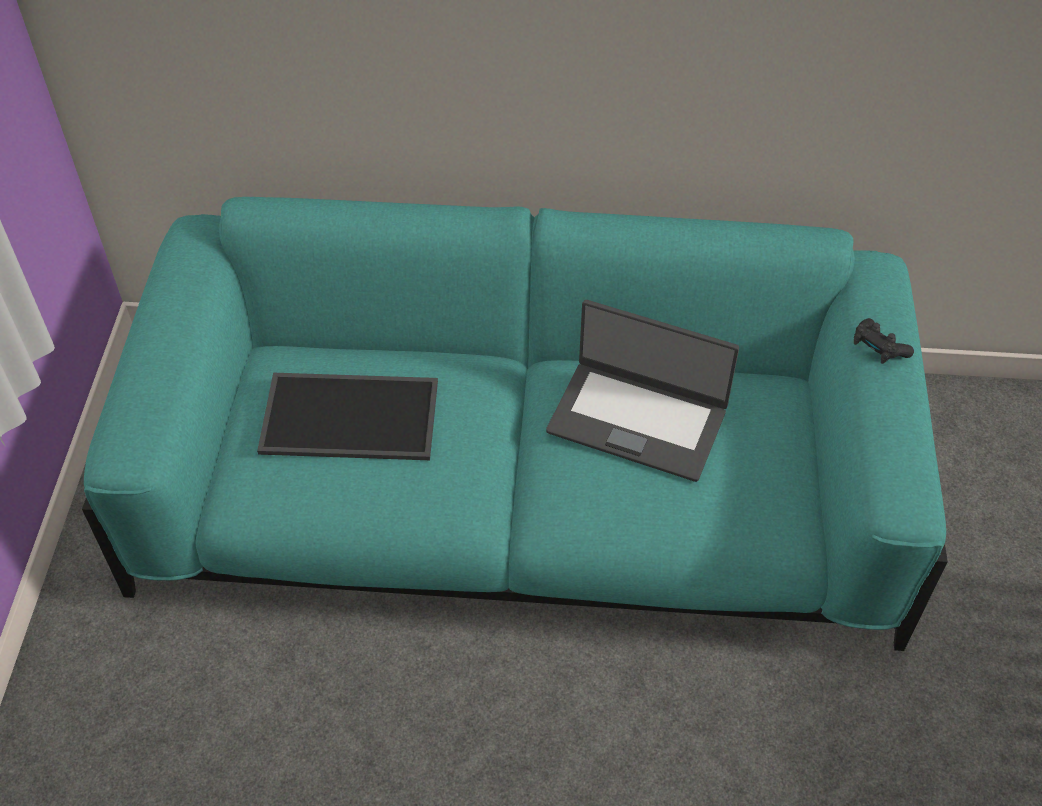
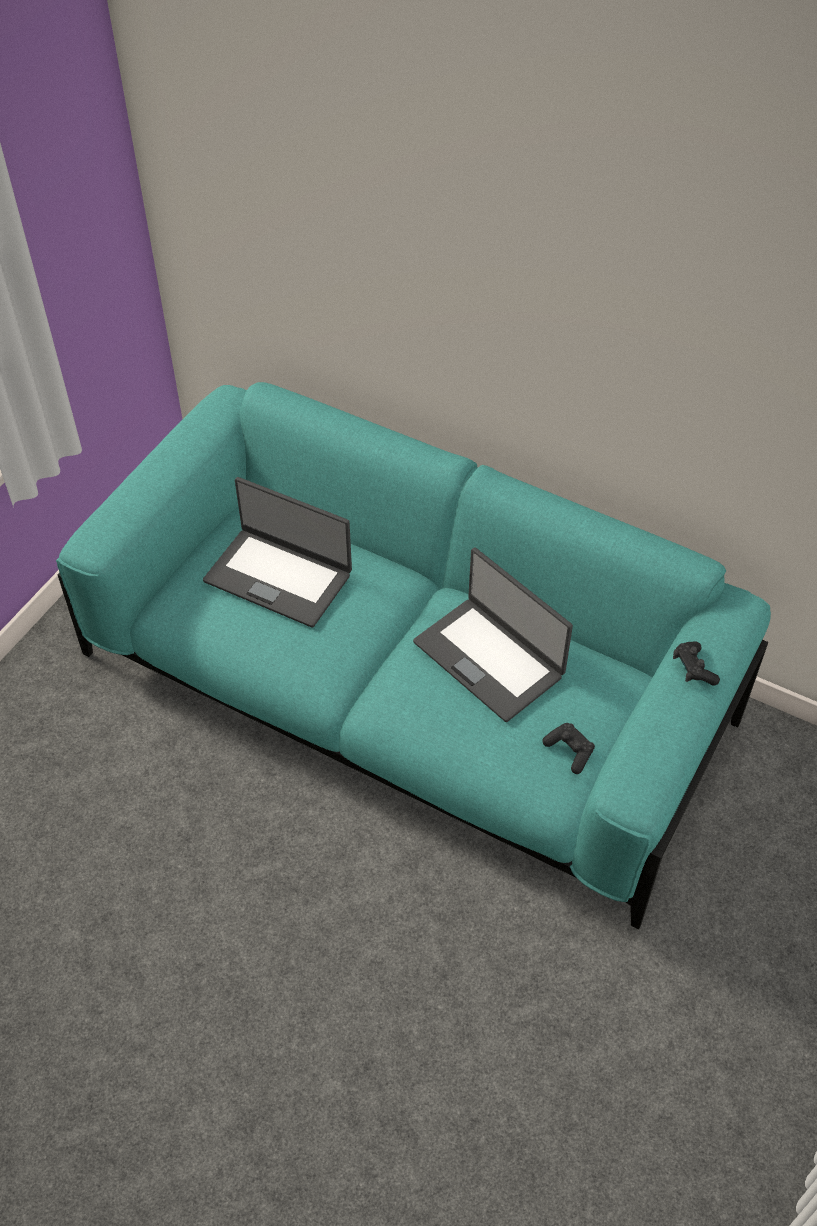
camera: 25 degrees right, 0 degrees up
(352, 415) = (279, 576): tray -> laptop
(779, 487) = (569, 751): none -> black game controller

